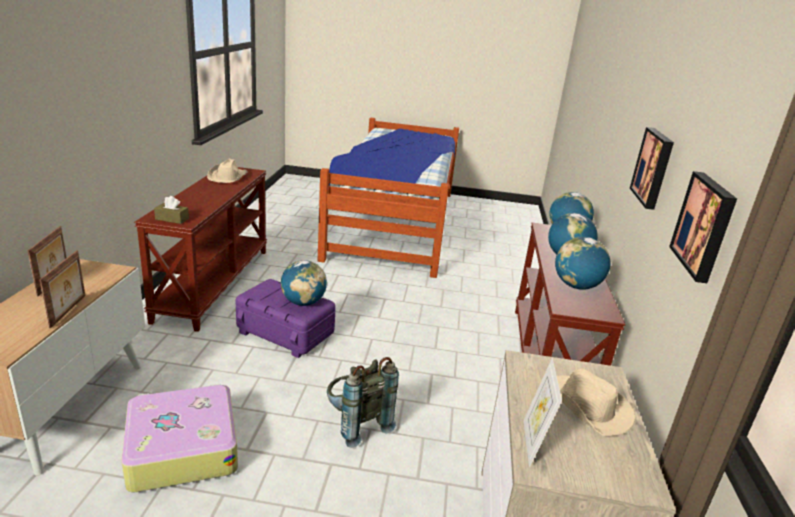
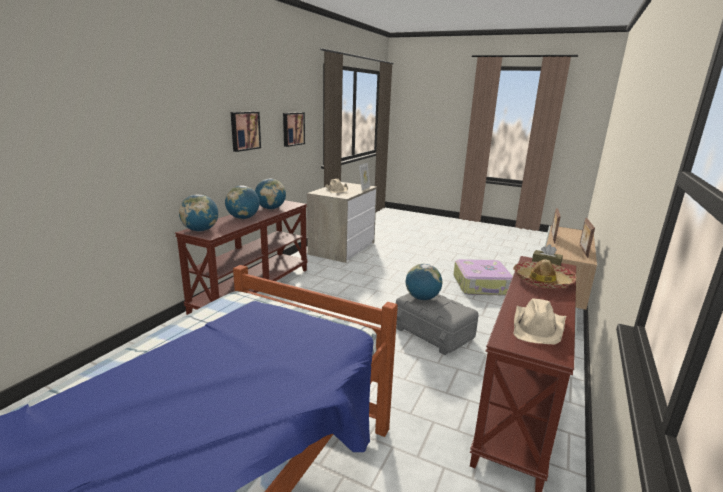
camera: 160 degrees left, 5 degrees down
(194, 203) = (542, 281): none -> hat
(286, 332) = (433, 333): purple storage box -> grey storage box
(356, 424) = (395, 282): grey backpack -> none

